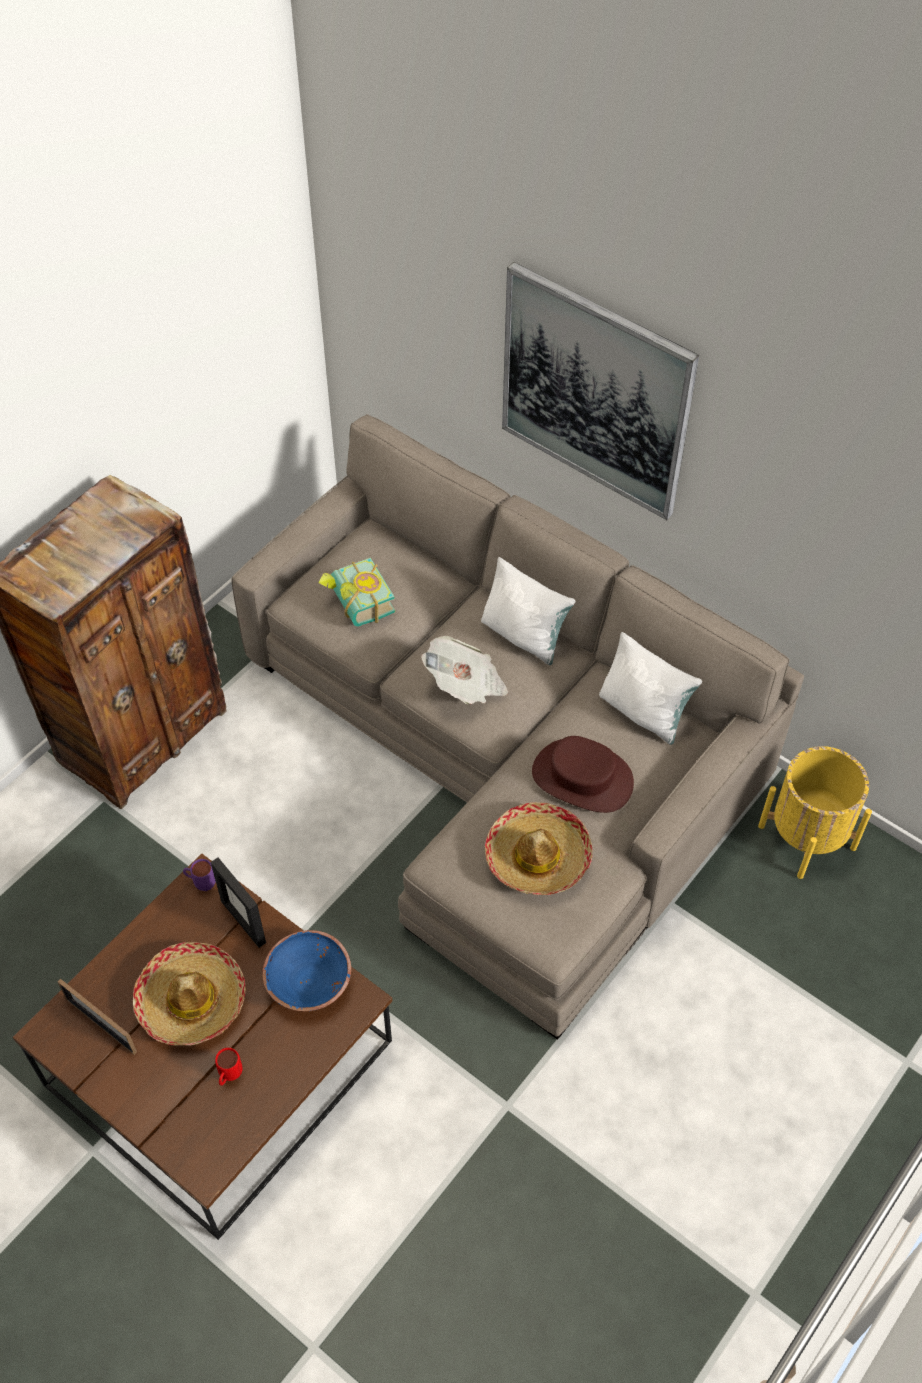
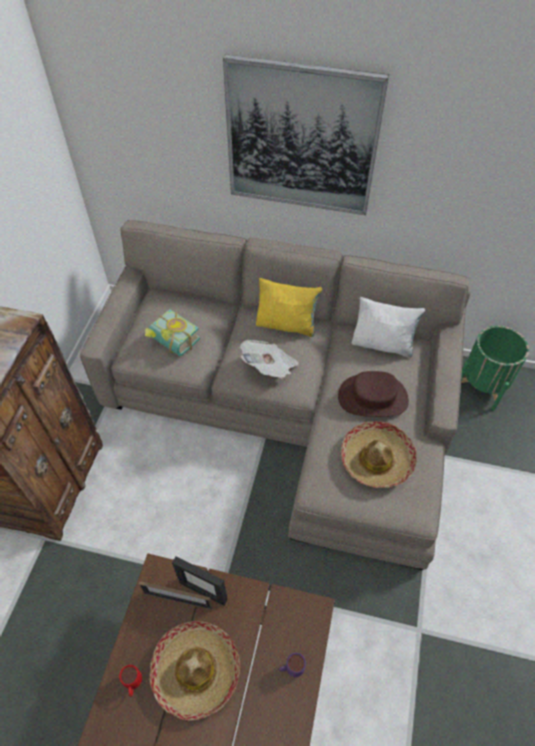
camera: 25 degrees left, 0 degrees up
(101, 1025) = (136, 726): picture frame -> picture frame (178, 600)
(201, 883) = (158, 576): purple mug -> purple mug (291, 669)
(229, 1077) = (254, 719): red mug -> red mug (133, 684)
(309, 982) = (273, 615): blue bowl -> none
(524, 636) = (287, 325): white pillow -> yellow pillow
(807, 837) = (482, 385): yellow planter -> green planter

